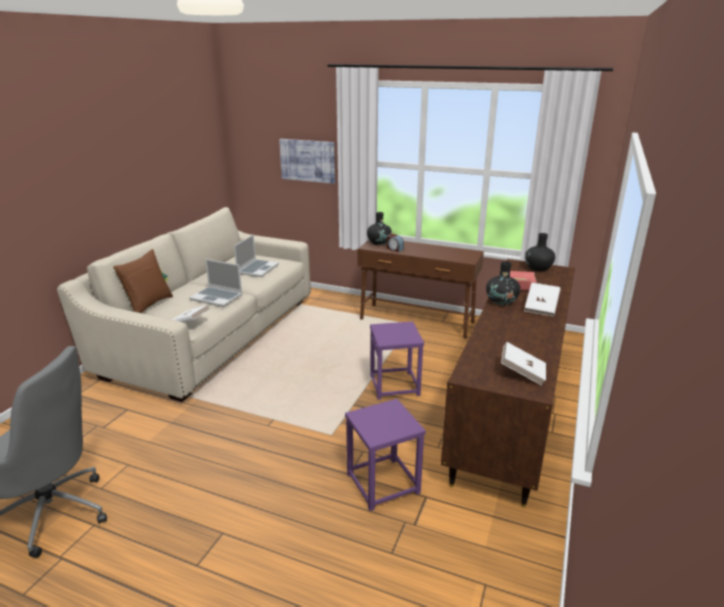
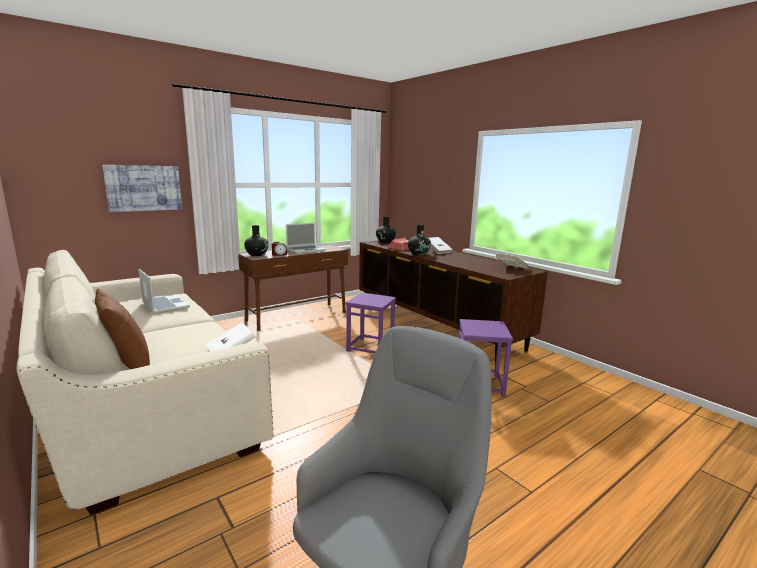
camera: 60 degrees left, 10 degrees down
(217, 297) = (193, 331): laptop -> laptop (306, 250)

